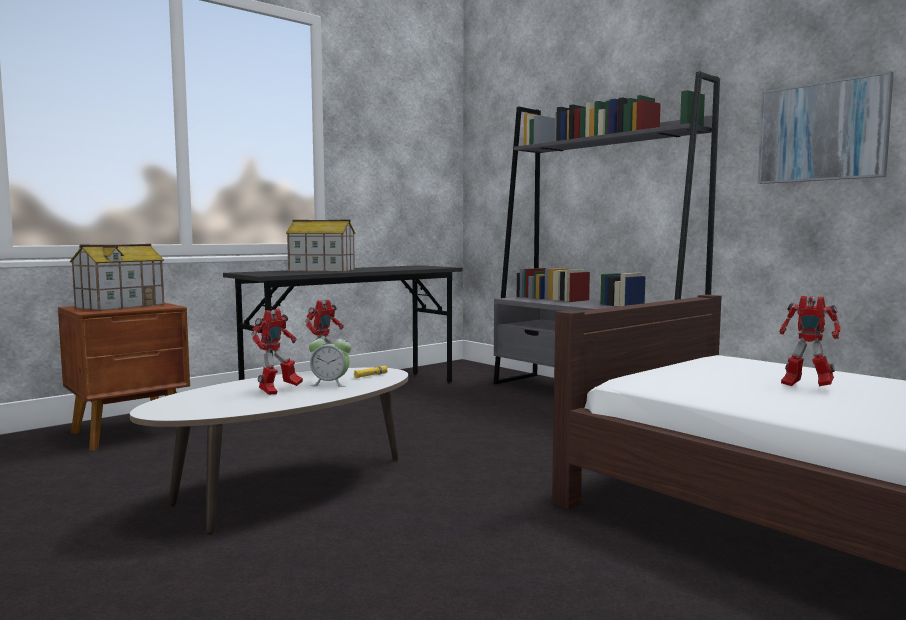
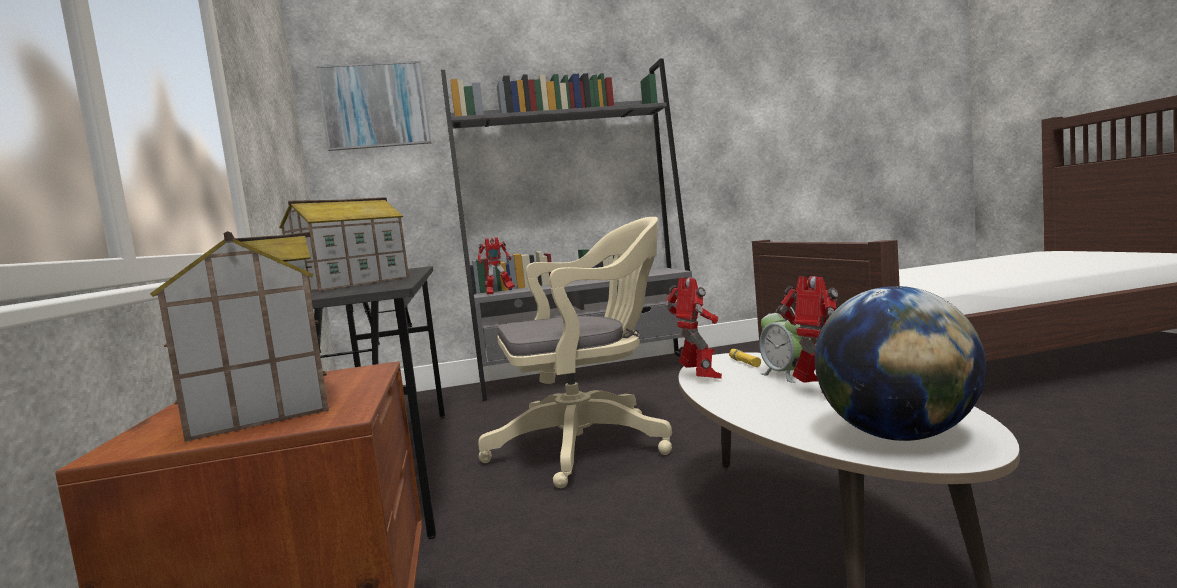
camera: 60 degrees left, 0 degrees up
(189, 404) = (899, 436): none -> globe
(330, 384) = (786, 375): alarm clock -> alarm clock turned 120 degrees clockwise
(418, 422) = (589, 445): none -> beige office chair
(805, 386) = (928, 275): toy robot -> toy robot (498, 293)
(822, 132) = (730, 119): picture -> picture (375, 106)

